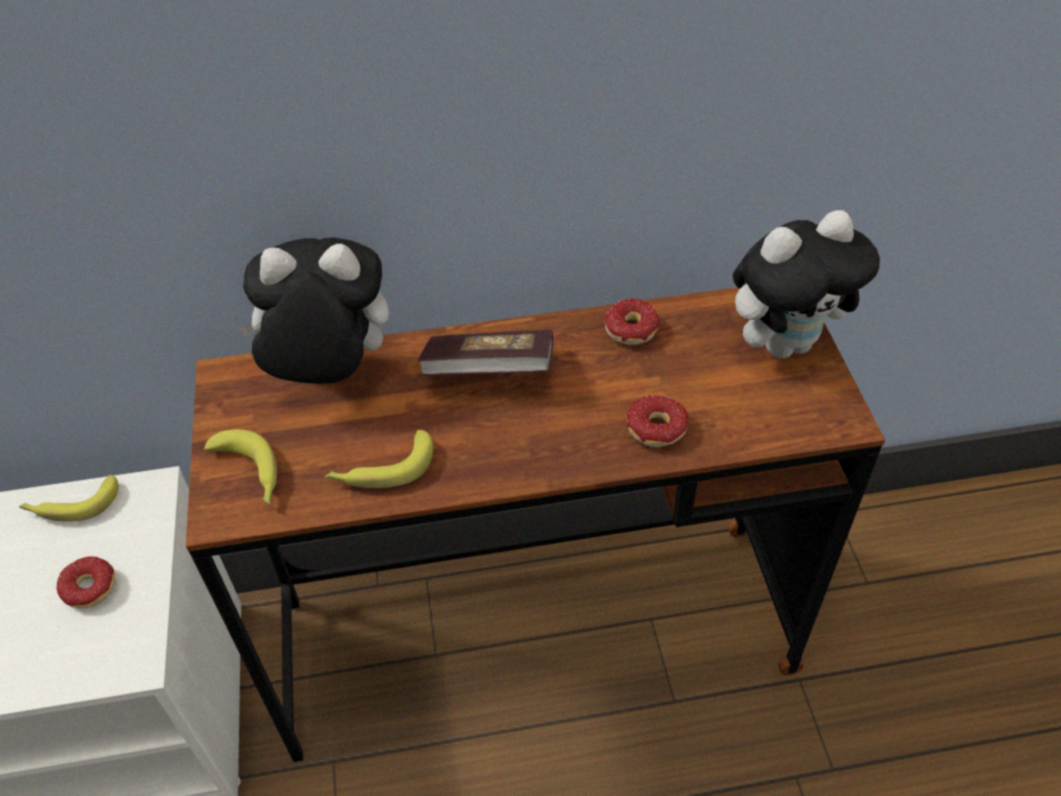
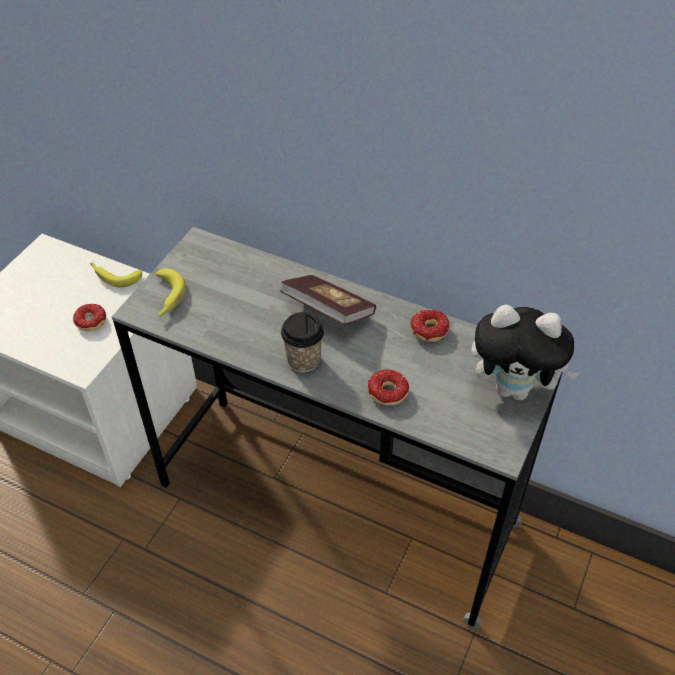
camera: 35 degrees right, 0 degrees up
(328, 374) = (247, 268): plush toy -> none
(381, 469) = (228, 331): banana -> none
(518, 449) = (303, 360): none -> cup
(535, 636) = (336, 503): brown desk -> grey desk

